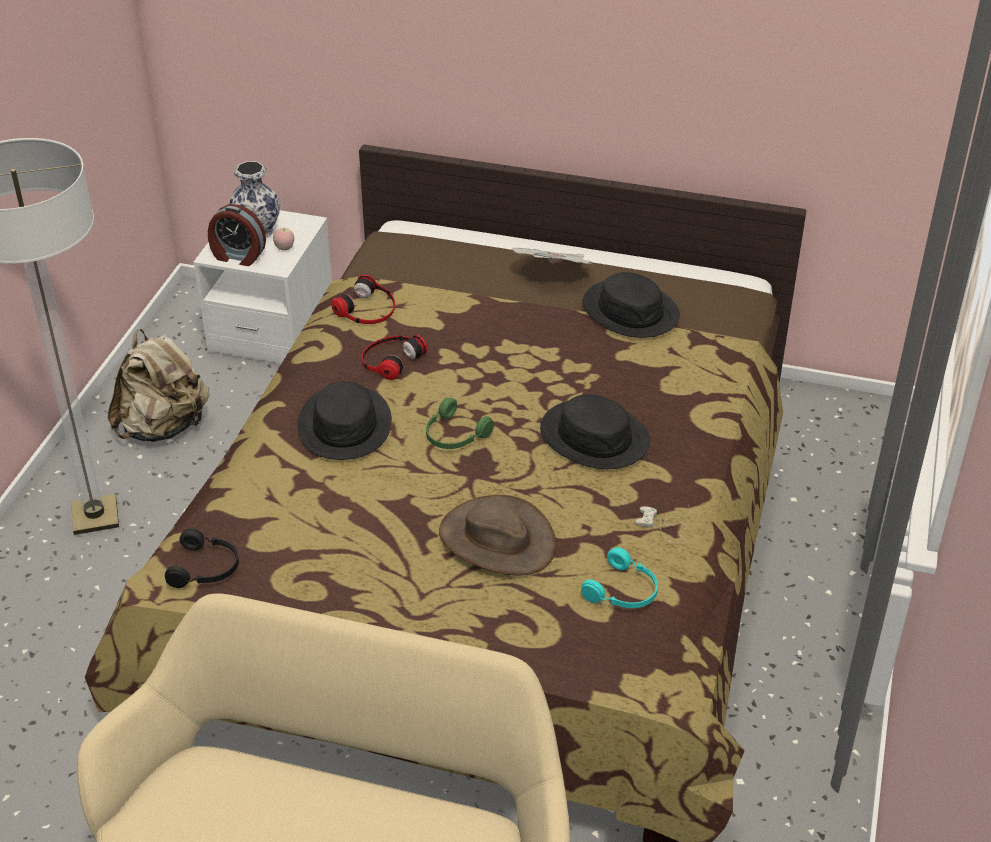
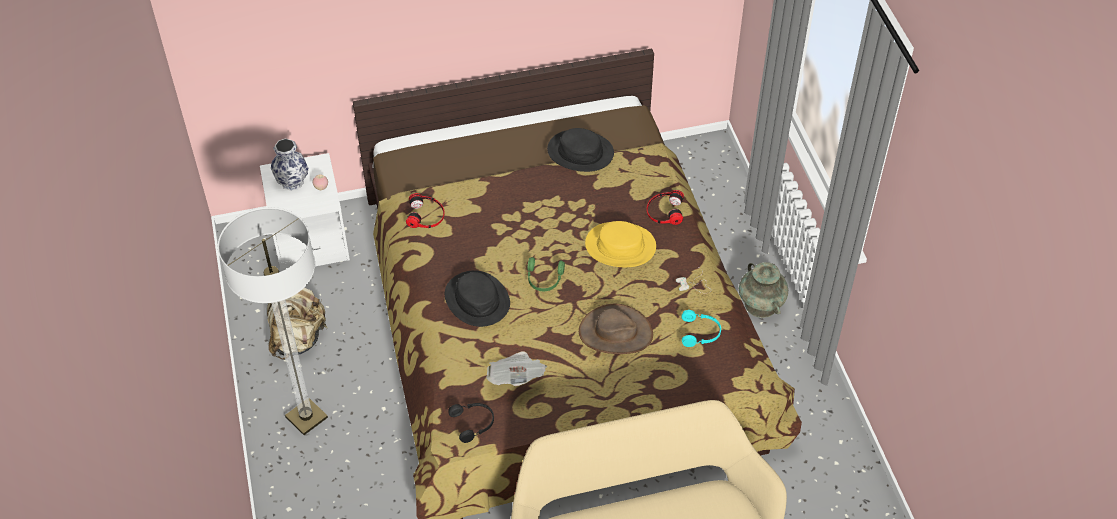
camera: 30 degrees left, 10 degrees up
(238, 256) = (295, 206): alarm clock -> none
(390, 359) = (468, 244): headphones -> headphones (664, 211)
(555, 273) = (514, 142): newspaper -> newspaper (516, 378)
(595, 436) = (620, 245): black hat -> yellow hat
(811, 638) = (761, 305): none -> turquoise vase

